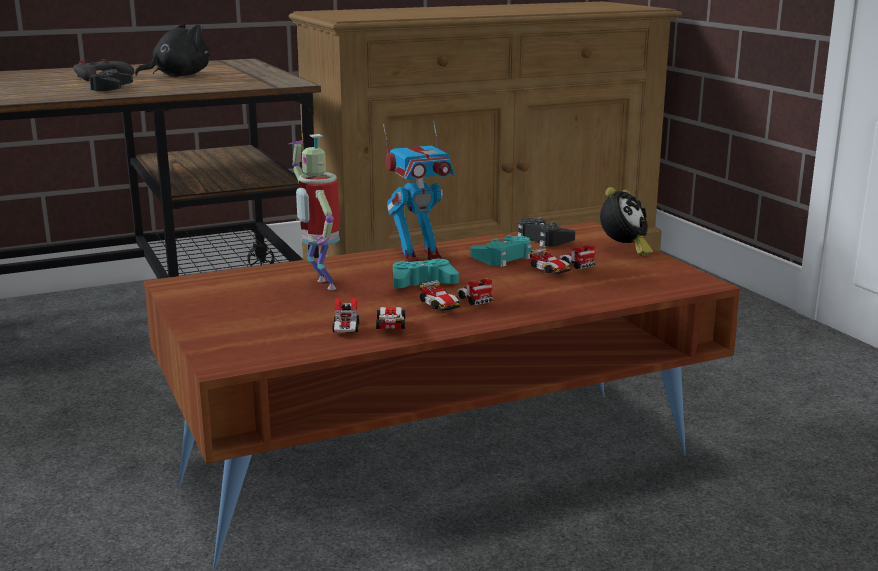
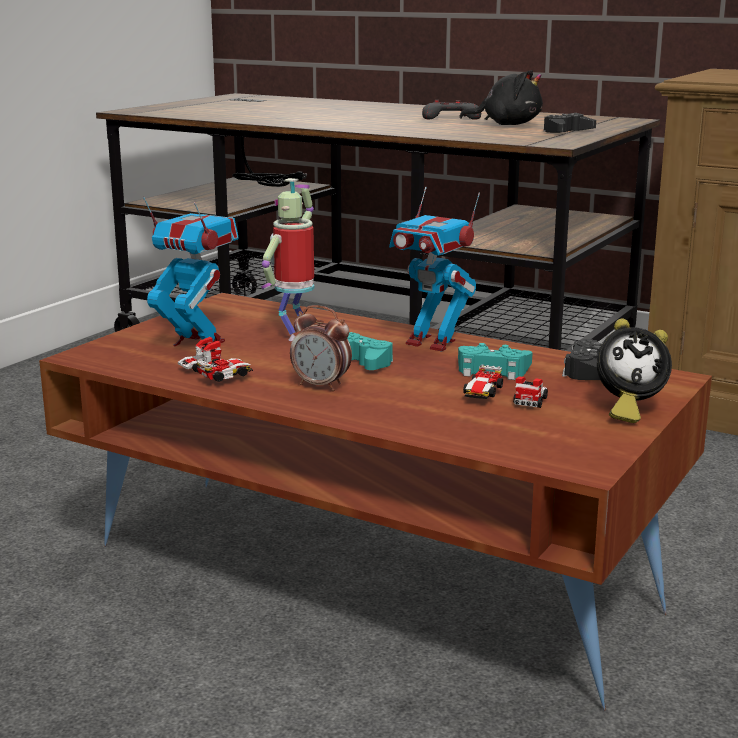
camera: 55 degrees right, 0 degrees up
(111, 88) = (409, 126): black game controller -> black game controller (567, 131)
(275, 317) = (197, 342): none -> toy robot
(457, 304) = (321, 386): toy car -> alarm clock

